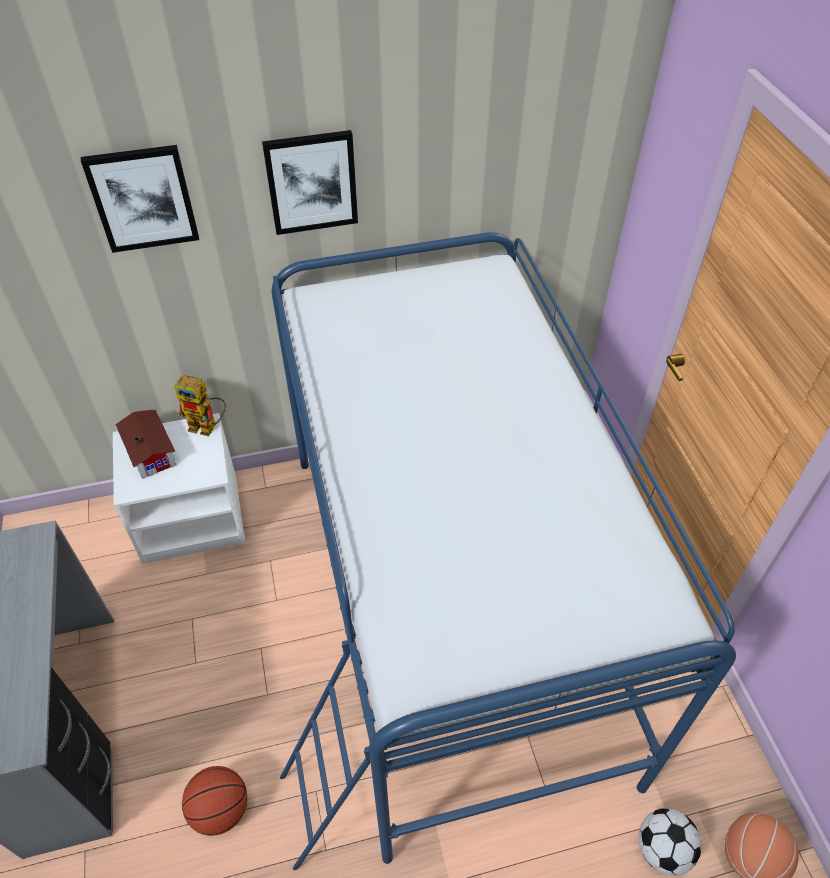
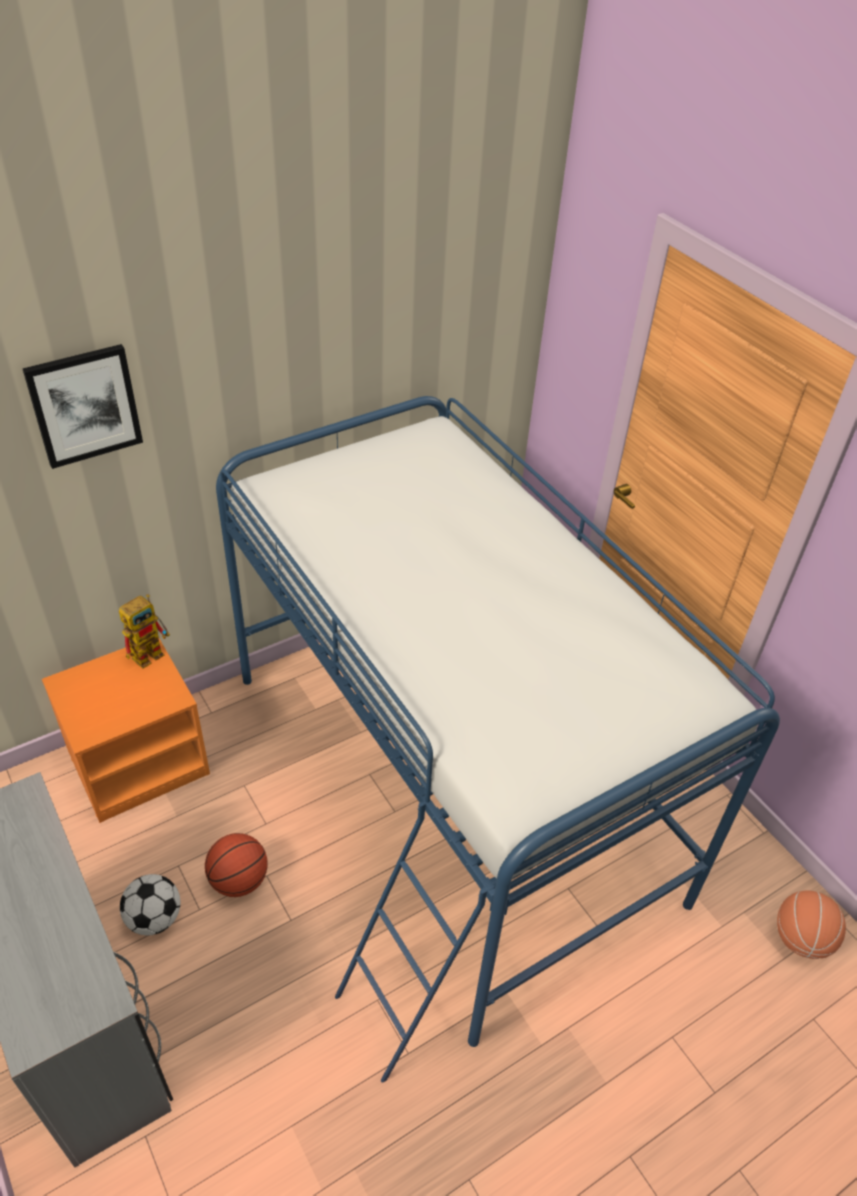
camera: 20 degrees left, 5 degrees down
(151, 449) = (95, 687): toy house -> none
(192, 517) = (139, 761): white nightstand -> orange nightstand
(208, 427) = (152, 651): toy robot -> toy robot turned 45 degrees counterclockwise
(220, 810) = (283, 1048): basketball -> basketball (239, 880)
(311, 182) = (253, 367): picture -> none
(662, 849) = (724, 954): football -> football (154, 918)

